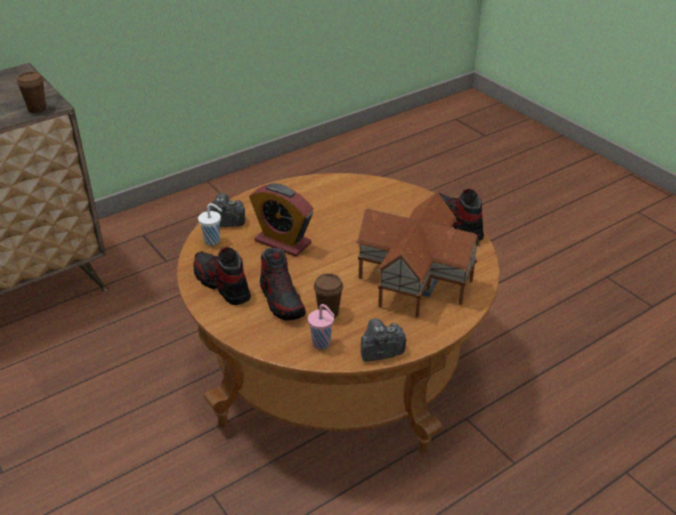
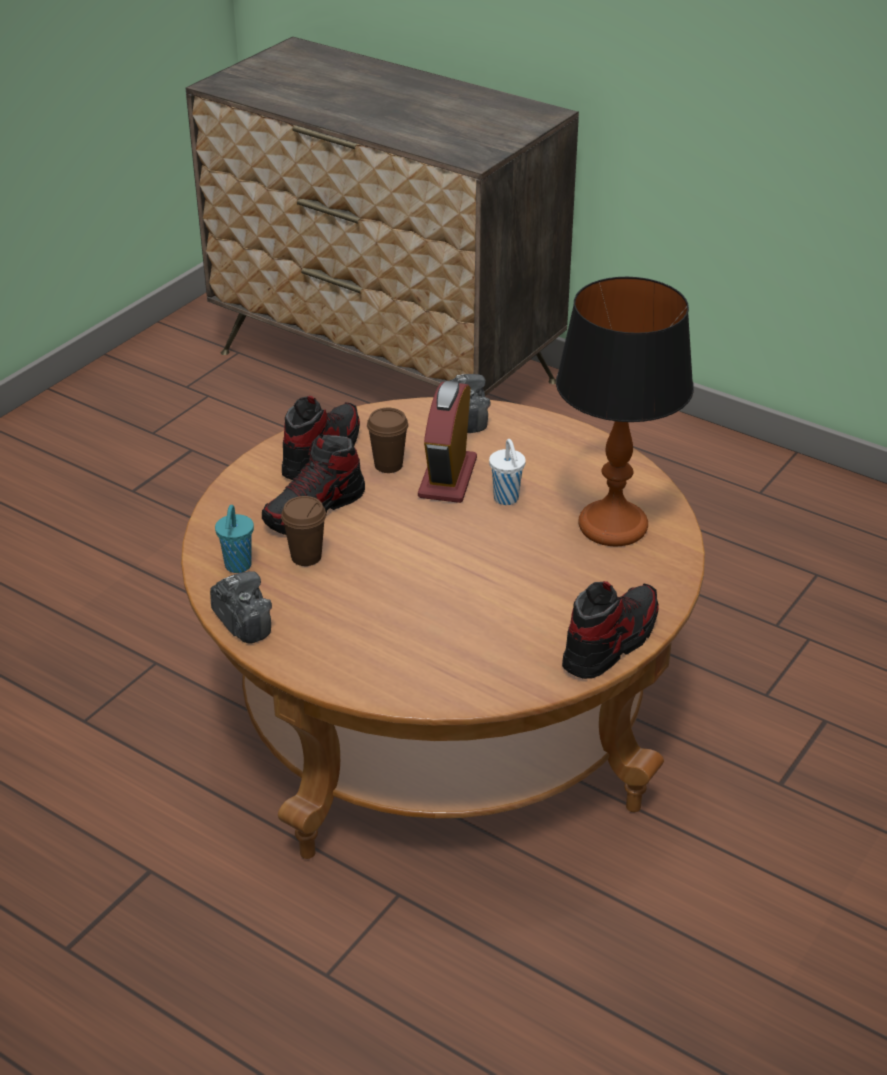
camera: 70 degrees right, 0 degrees up
(37, 109) = (459, 153): brown cup -> brown cup (388, 465)
(213, 241) = (414, 419): white cup -> white cup (506, 499)
(322, 344) = (237, 566): pink cup -> turquoise cup
(361, 199) = (613, 525): none -> table lamp
(416, 281) = (424, 626): toy house -> none

